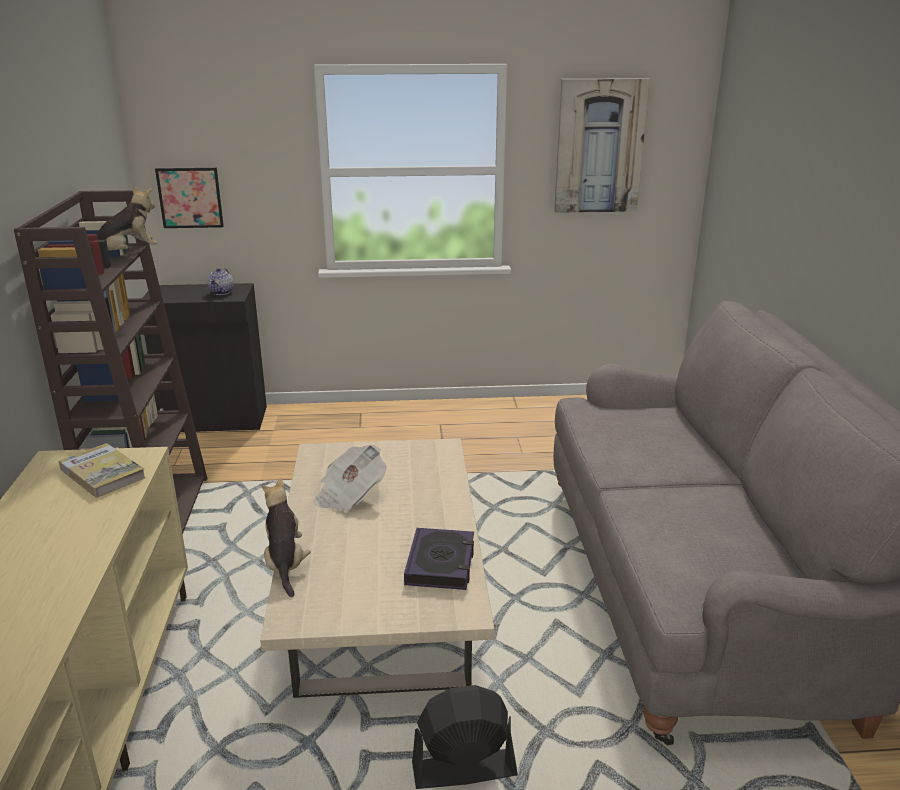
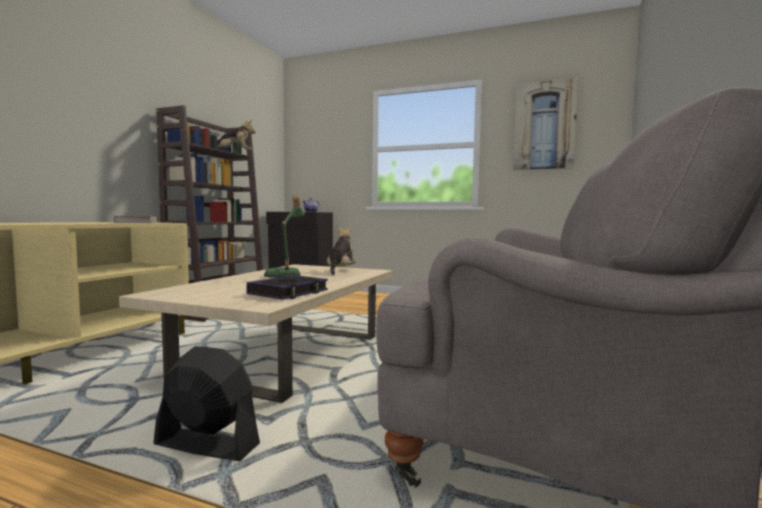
camera: 25 degrees right, 20 degrees down
(190, 198) = (308, 165): picture -> none
(285, 564) = (198, 282): plush toy -> plush toy (341, 271)
(349, 495) = (285, 274): newspaper -> table lamp

